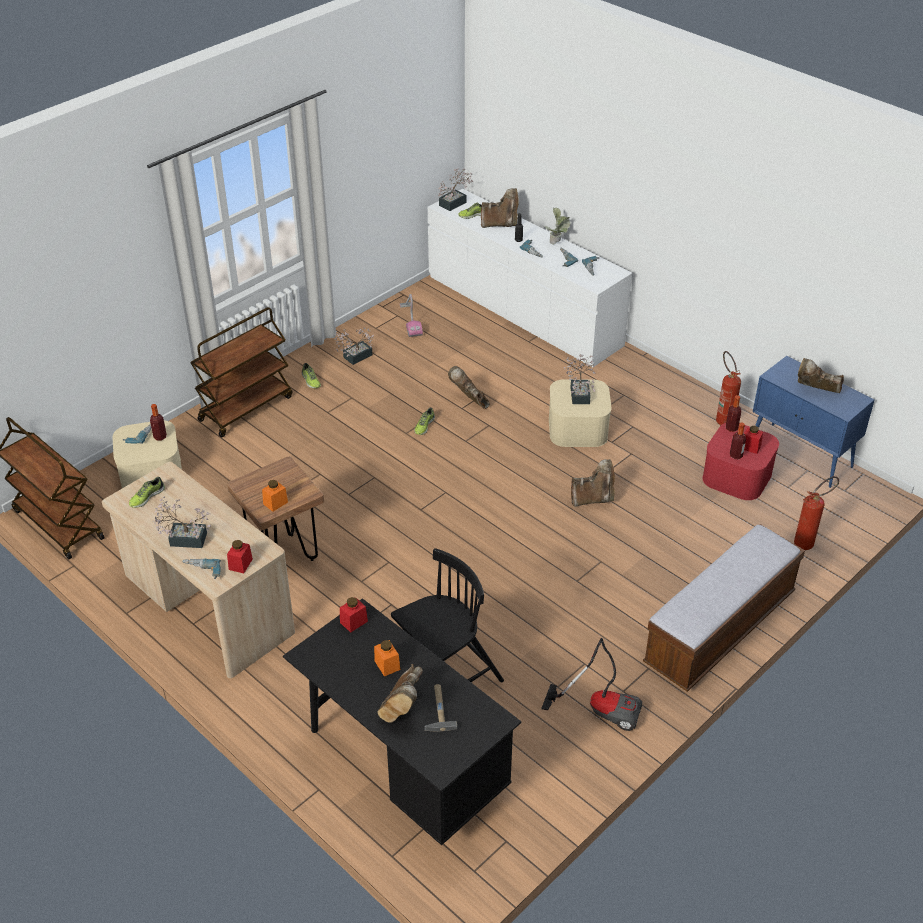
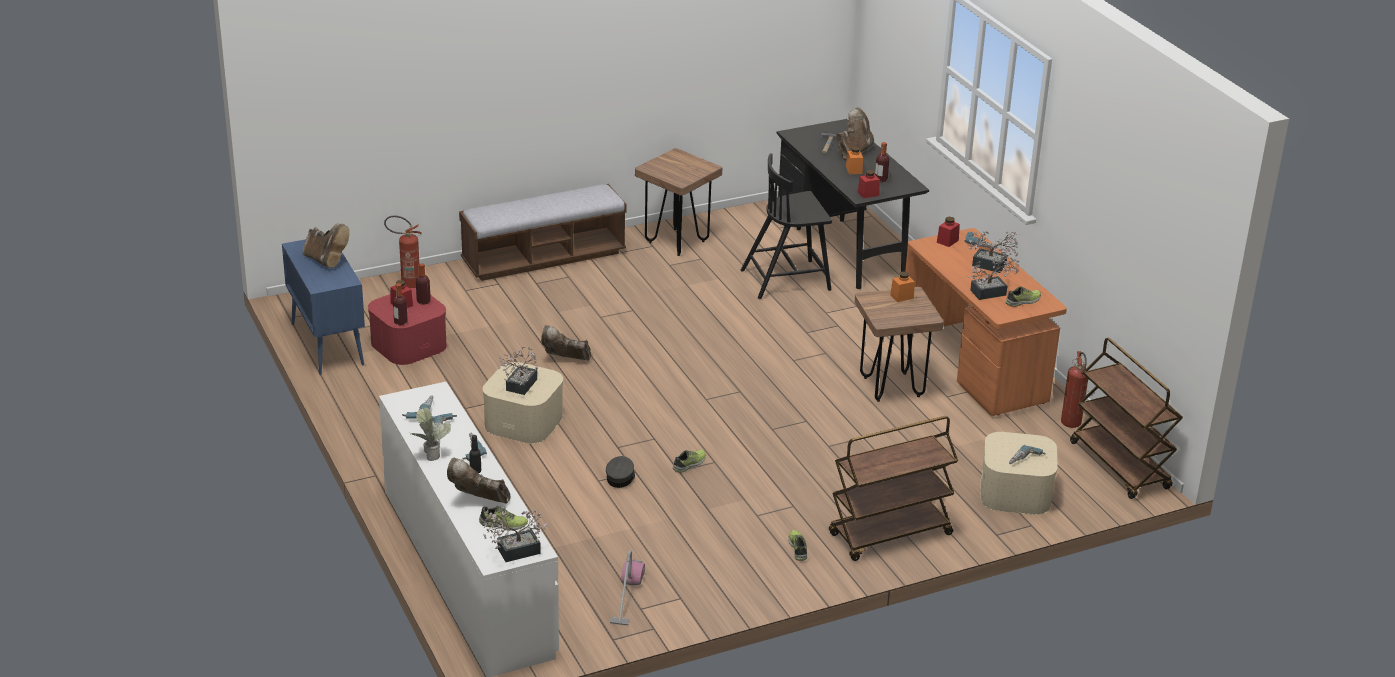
camera: 160 degrees left, 10 degrees down
(160, 437) = (1002, 454): bottle -> bottle (881, 179)
(206, 607) = (974, 368): beige desk -> orange desk
(355, 357) = (729, 564): potted plant -> potted plant (992, 292)
(469, 400) = (620, 477): brown boot -> grey cap
(601, 708) = (676, 242): vacuum cleaner -> brown stool
(722, 418) = (363, 392): fire extinguisher -> fire extinguisher (1071, 425)

